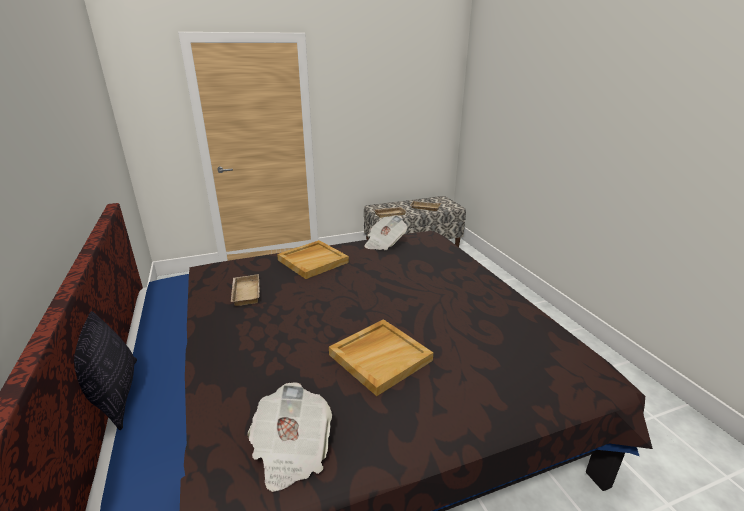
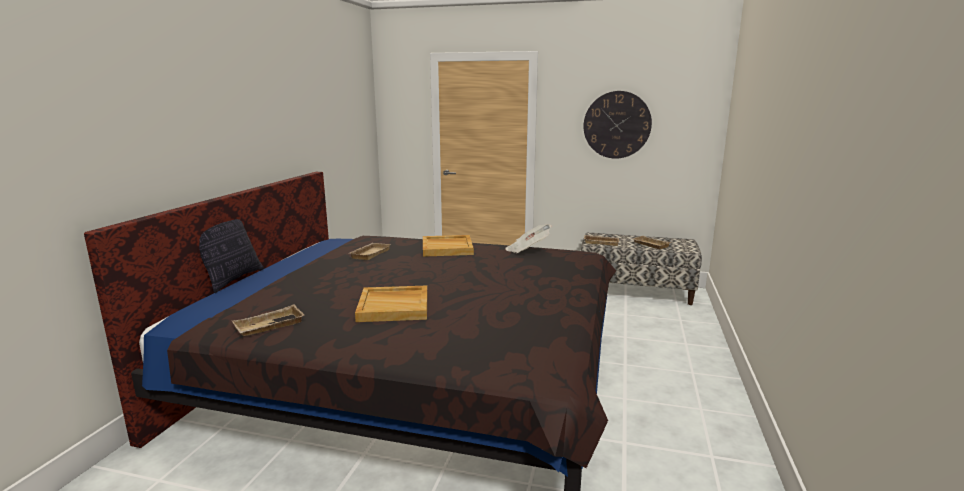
camera: 35 degrees right, 10 degrees down
(291, 451) = (269, 326): newspaper -> beige tray
(383, 106) = (617, 125): none -> wall clock

